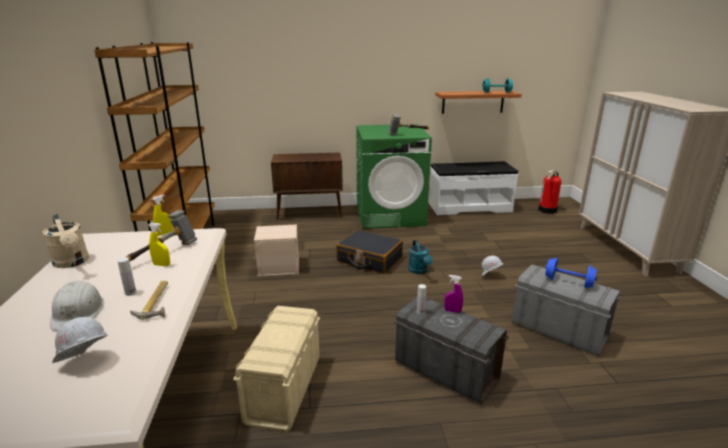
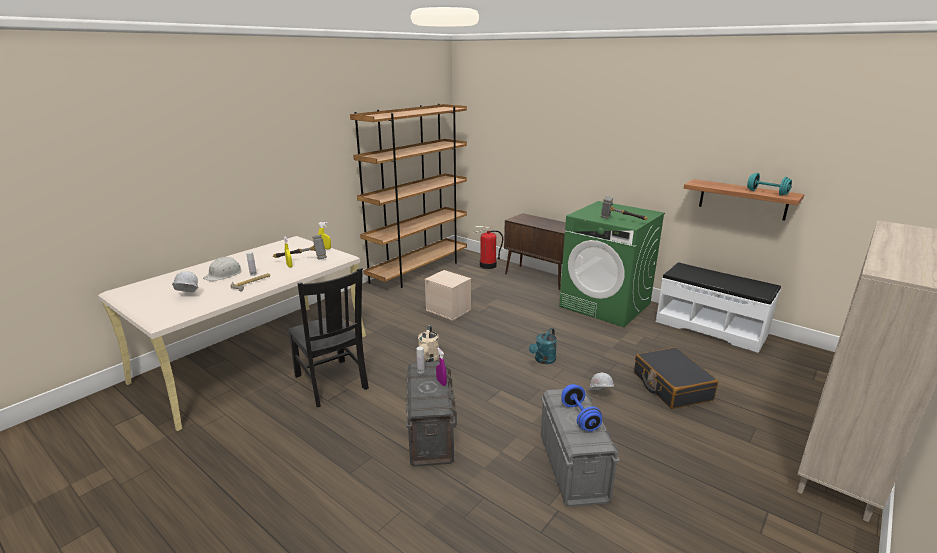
camera: 45 degrees right, 0 degrees up
(72, 262) = (264, 250): beige watering can -> beige watering can (428, 358)
(283, 389) = (332, 383): beige storage box -> black chair
(369, 259) = (520, 333): black suitcase -> black suitcase (671, 386)
(547, 210) = (815, 370): fire extinguisher -> fire extinguisher (487, 266)

